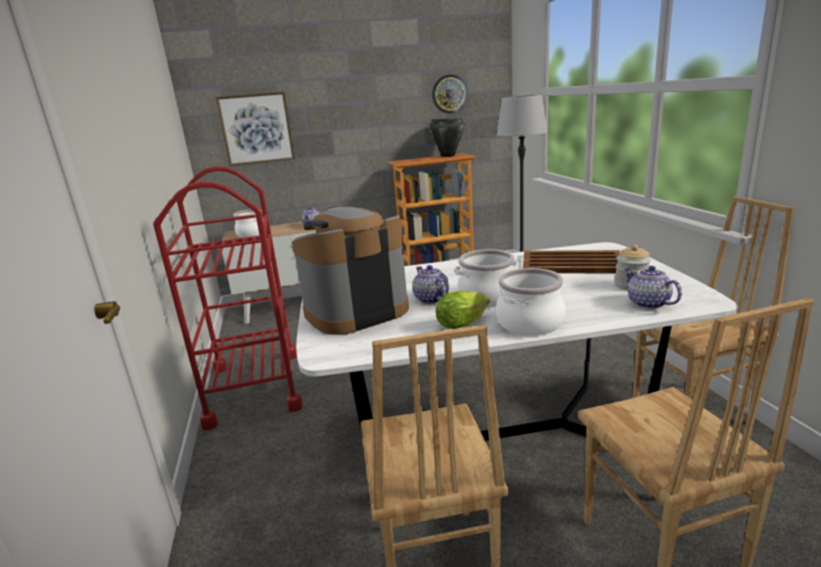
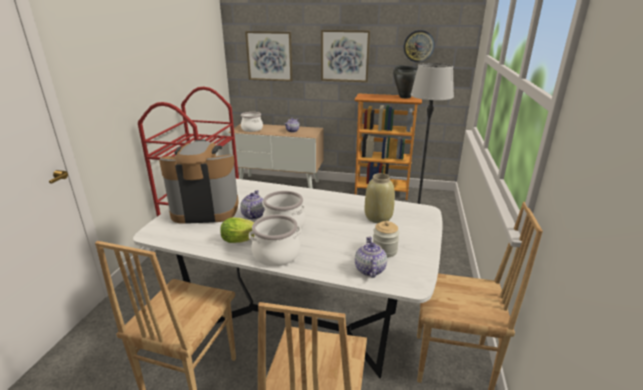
camera: 25 degrees right, 5 degrees up
(362, 116) = (344, 56): none -> picture
(573, 264) = (378, 218): brown tray -> beige vase

